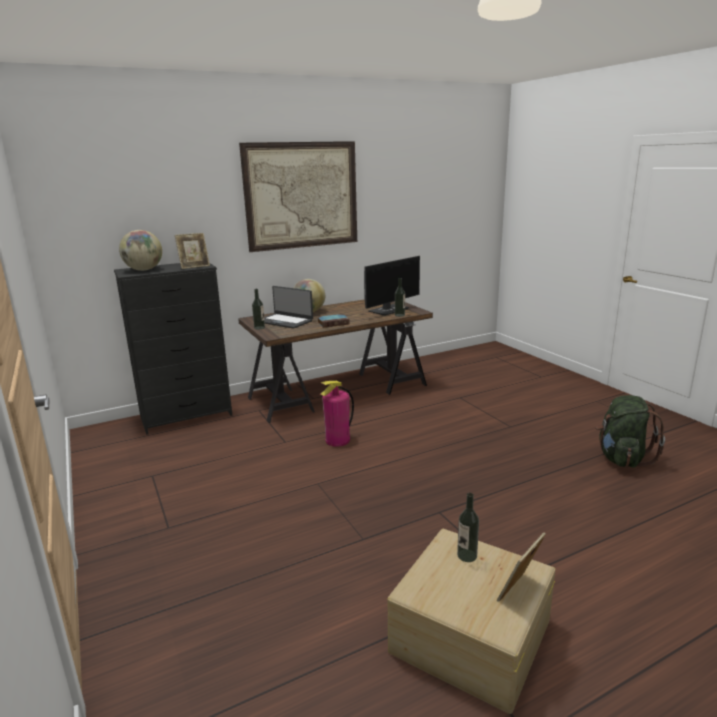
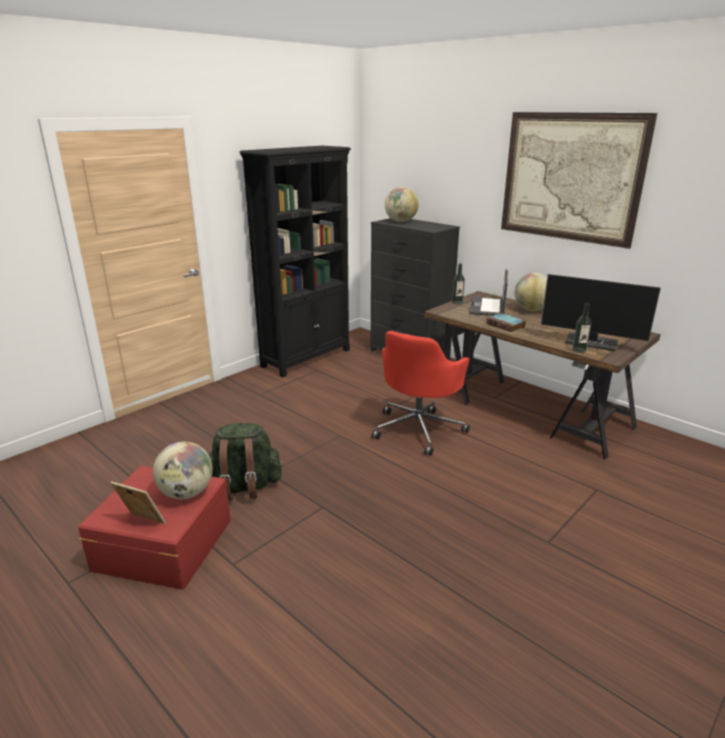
camera: 70 degrees right, 5 degrees up
(107, 478) = (306, 358): none -> black bookcase
(194, 266) = (427, 228): picture frame -> none
(337, 440) = (419, 428): fire extinguisher -> red office chair
(467, 555) = (186, 493): bottle -> globe
(470, 636) = (163, 543): beige storage box -> red storage box
(622, 458) = (536, 667): green backpack -> green backpack (244, 486)

